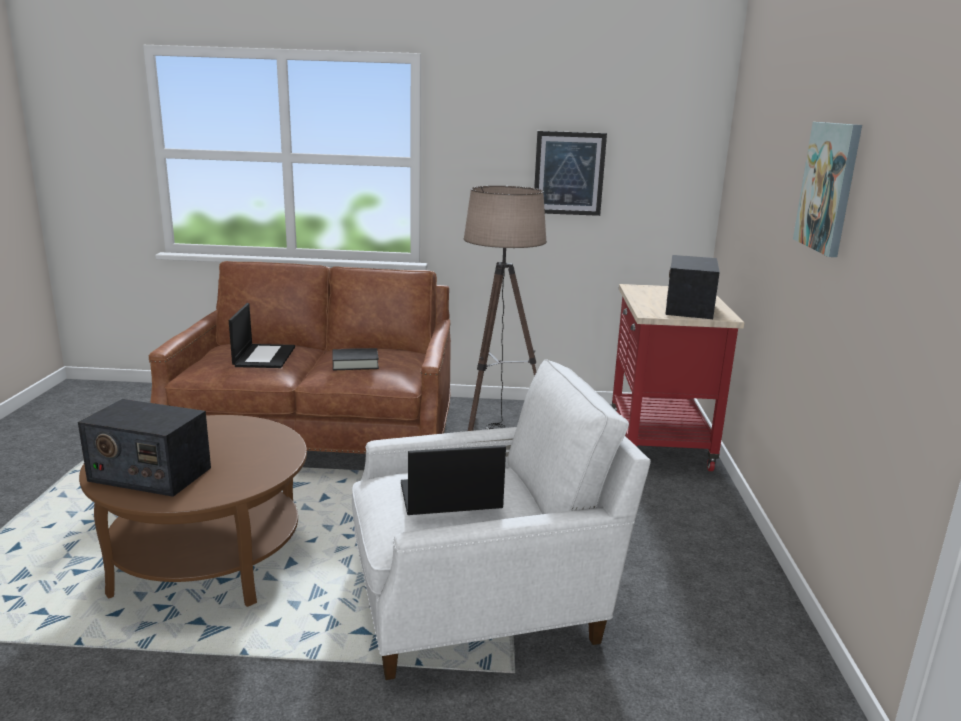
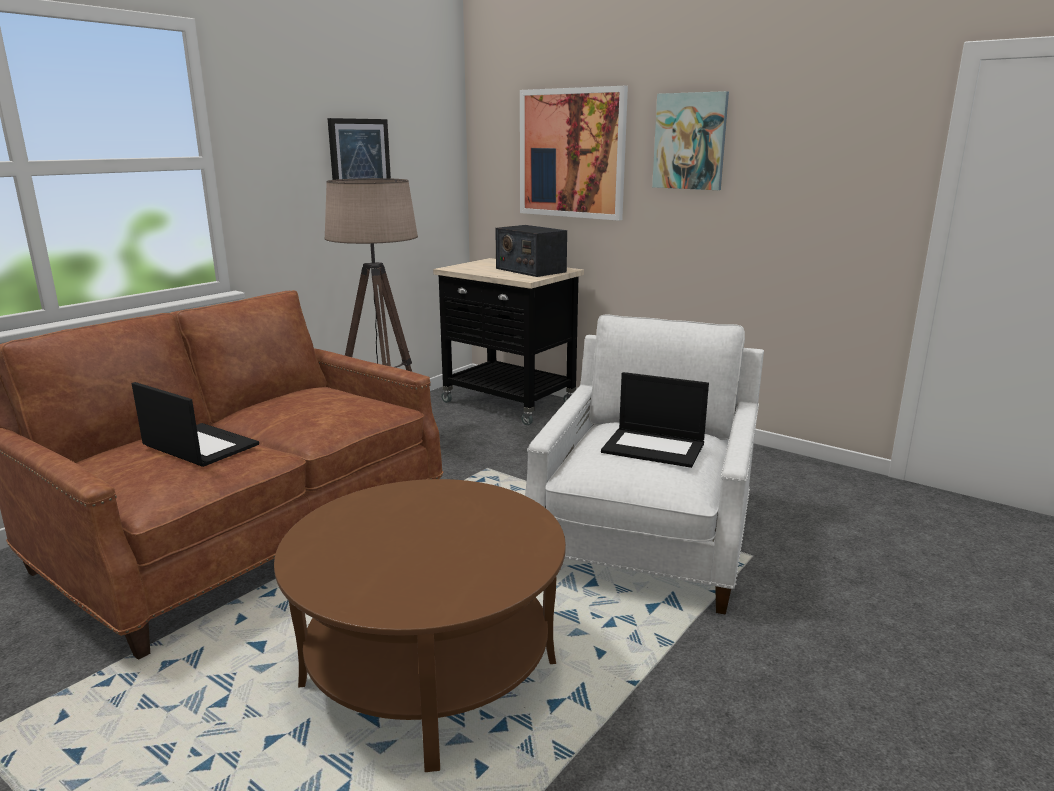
camera: 55 degrees left, 0 degrees up
(149, 474) = (435, 576): radio -> none
(355, 363) = (319, 410): black book -> none
(449, 497) = (655, 447): laptop -> laptop turned 90 degrees counterclockwise
(660, 443) = (509, 403): red cart -> black cart
(766, 185) = (571, 153): none -> picture

